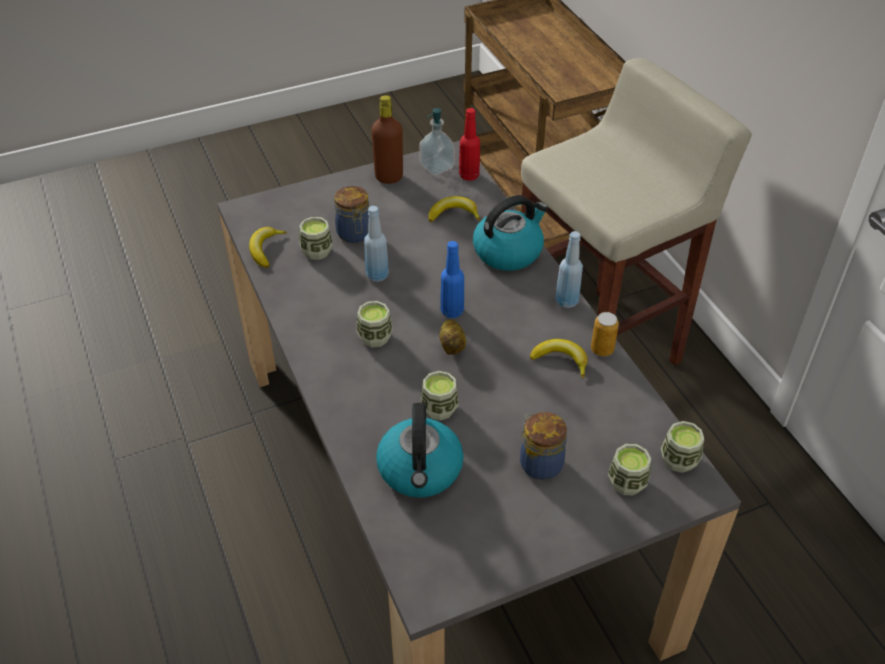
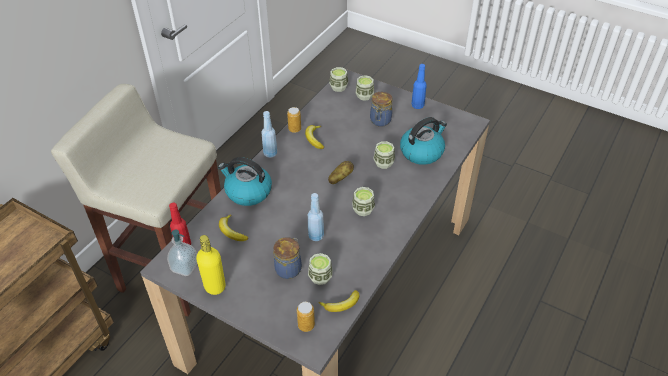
camera: 125 degrees left, 0 degrees up
(272, 215) = (306, 325): none -> can
(389, 177) = (215, 286): brown bottle -> yellow bottle
(452, 311) = (316, 191): blue bottle -> blue bottle (417, 105)

